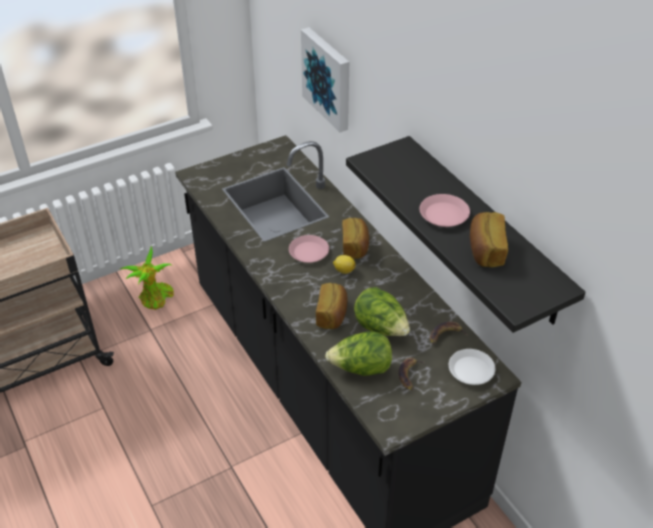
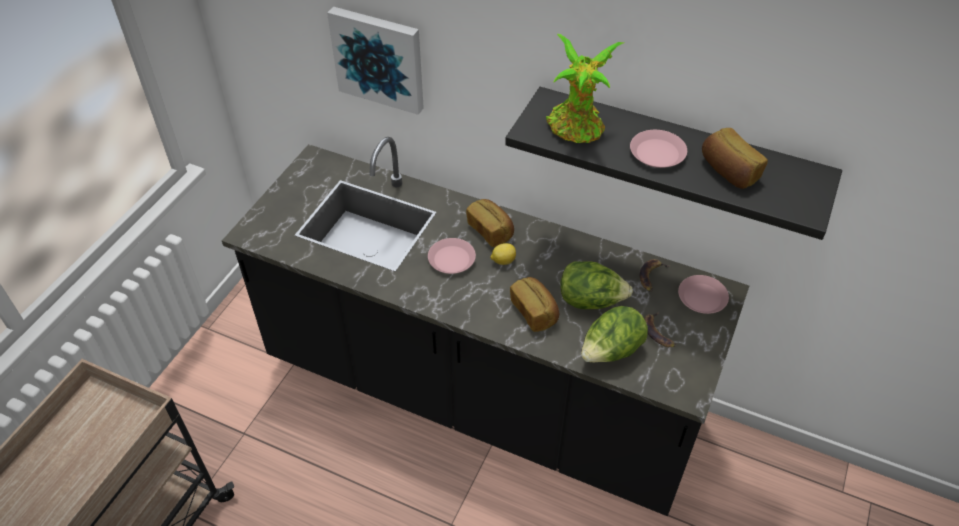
camera: 35 degrees left, 5 degrees up
(155, 299) = (221, 397): potted plant -> potted plant (577, 129)
(471, 370) = (702, 297): white plate -> pink plate

